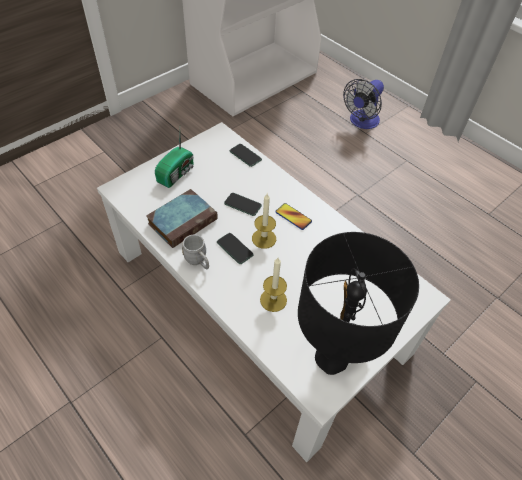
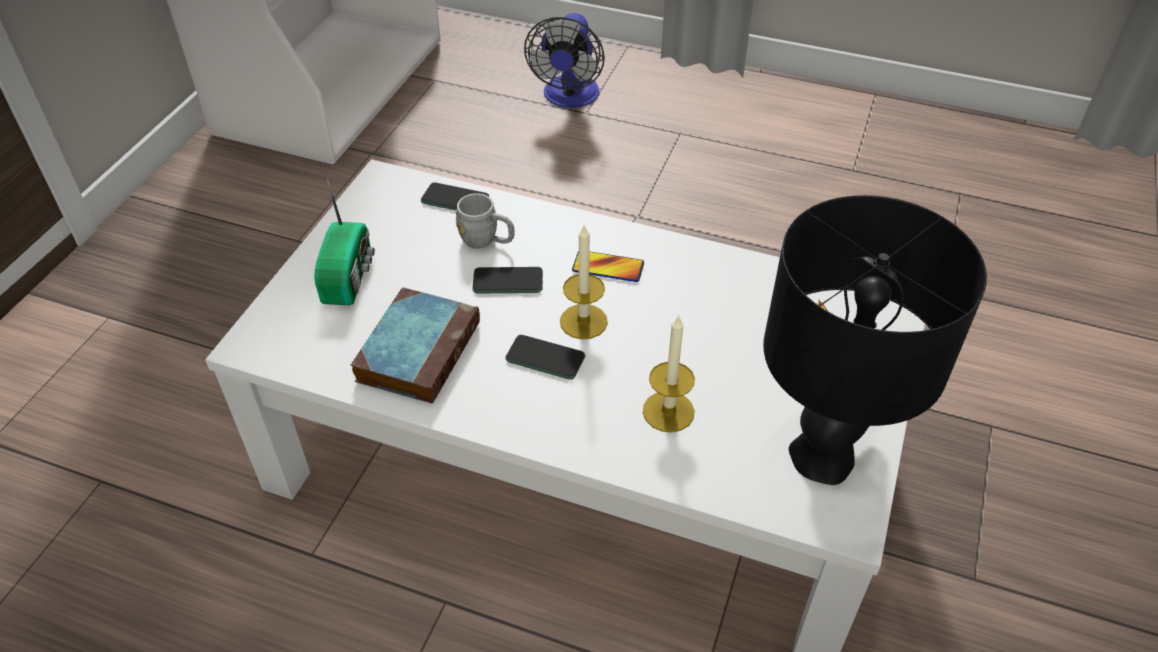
camera: 25 degrees left, 5 degrees down
(198, 261) = (495, 406): grey mug -> grey mug (487, 241)

